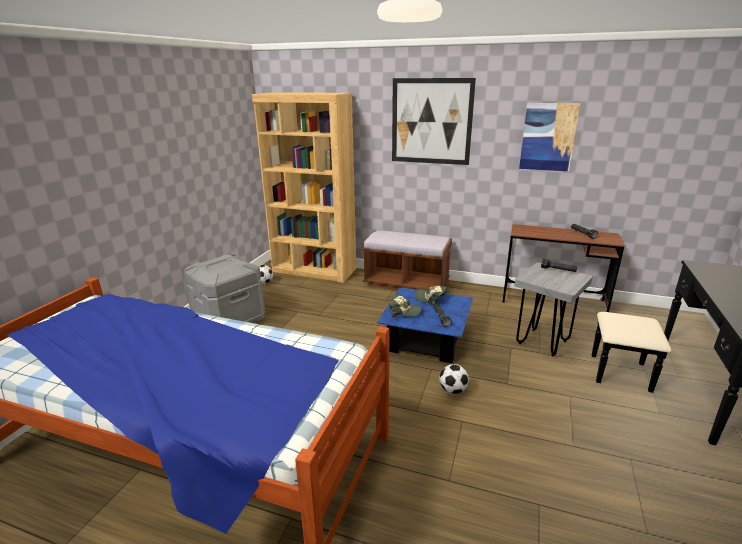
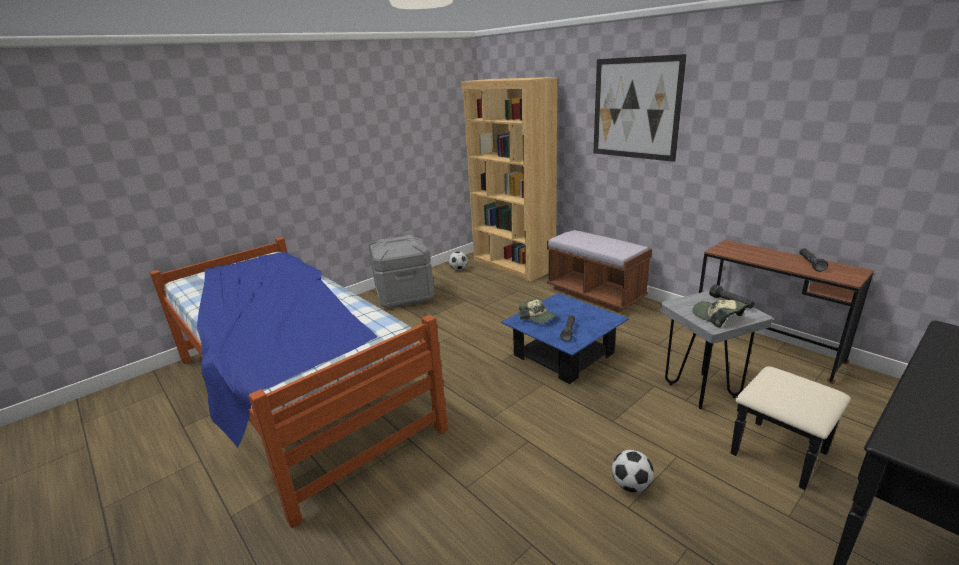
camera: 30 degrees right, 0 degrees up
(430, 298) = (578, 310): cap -> cap (717, 317)
(453, 390) = (546, 410): football -> football (631, 485)
(548, 137) = (775, 129): picture -> none

